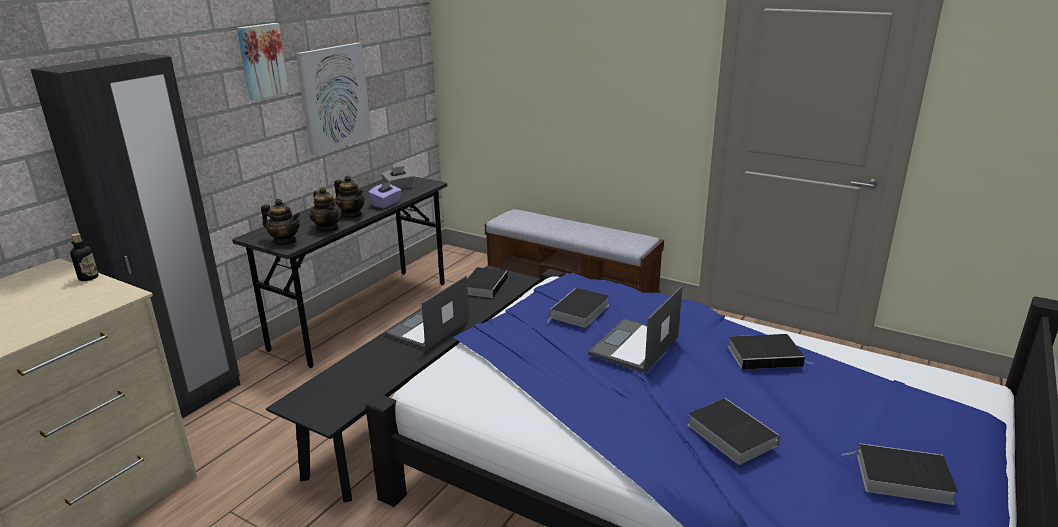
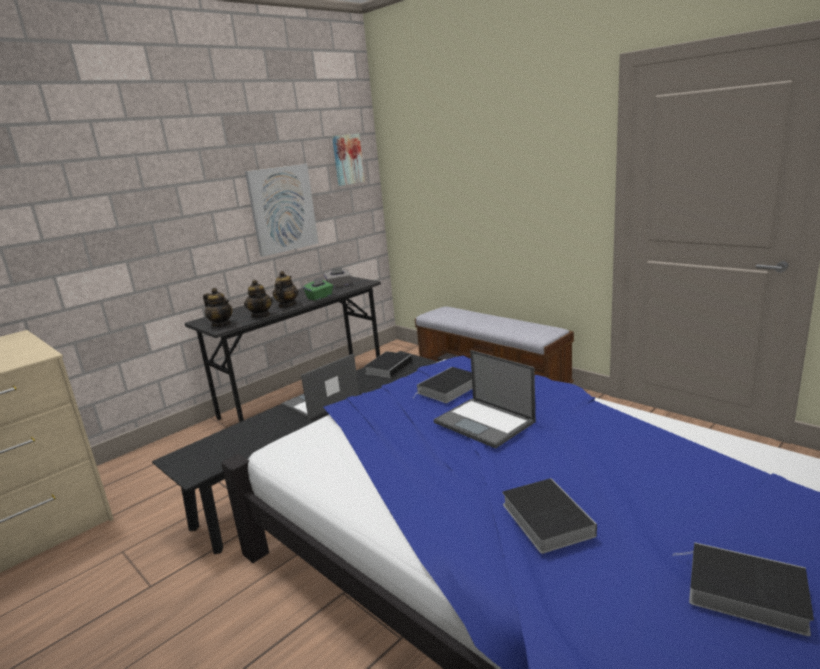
camera: 15 degrees right, 5 degrees down
(88, 278) = (30, 343): bottle -> none
(190, 402) = (141, 457): black wardrobe -> none
(261, 61) = (212, 177): picture -> picture (347, 159)
(352, 215) = (287, 305): teapot -> teapot turned 135 degrees counterclockwise
(386, 204) = (320, 297): purple tissue box -> green tissue box
(634, 346) = (485, 422): laptop -> laptop turned 90 degrees counterclockwise
(766, 355) = (624, 438): book -> none

